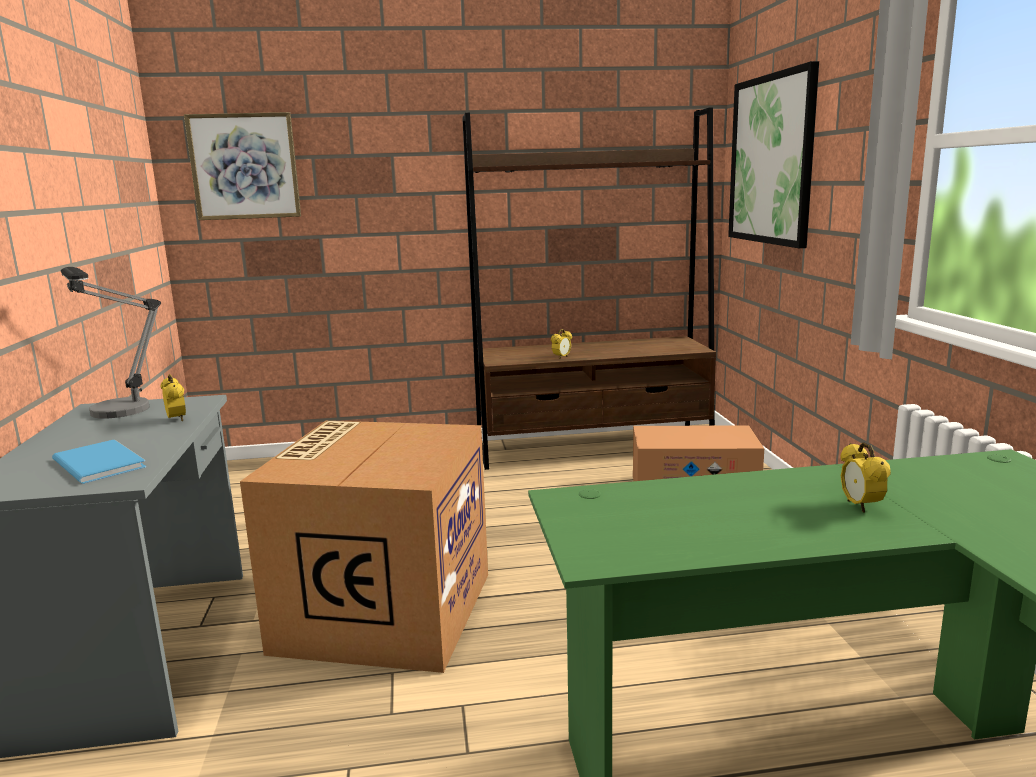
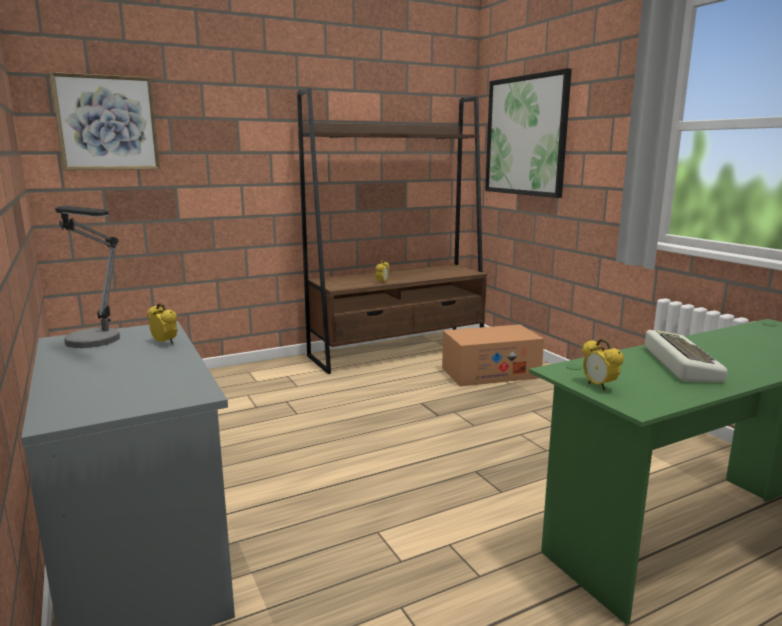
camera: 20 degrees left, 0 degrees up
(101, 462) = (148, 382): blue book -> none
(383, 610) = (332, 488): cardboard box -> none
(745, 505) = (678, 363): none -> keyboard
(860, 506) = (740, 357): alarm clock -> alarm clock (599, 386)

